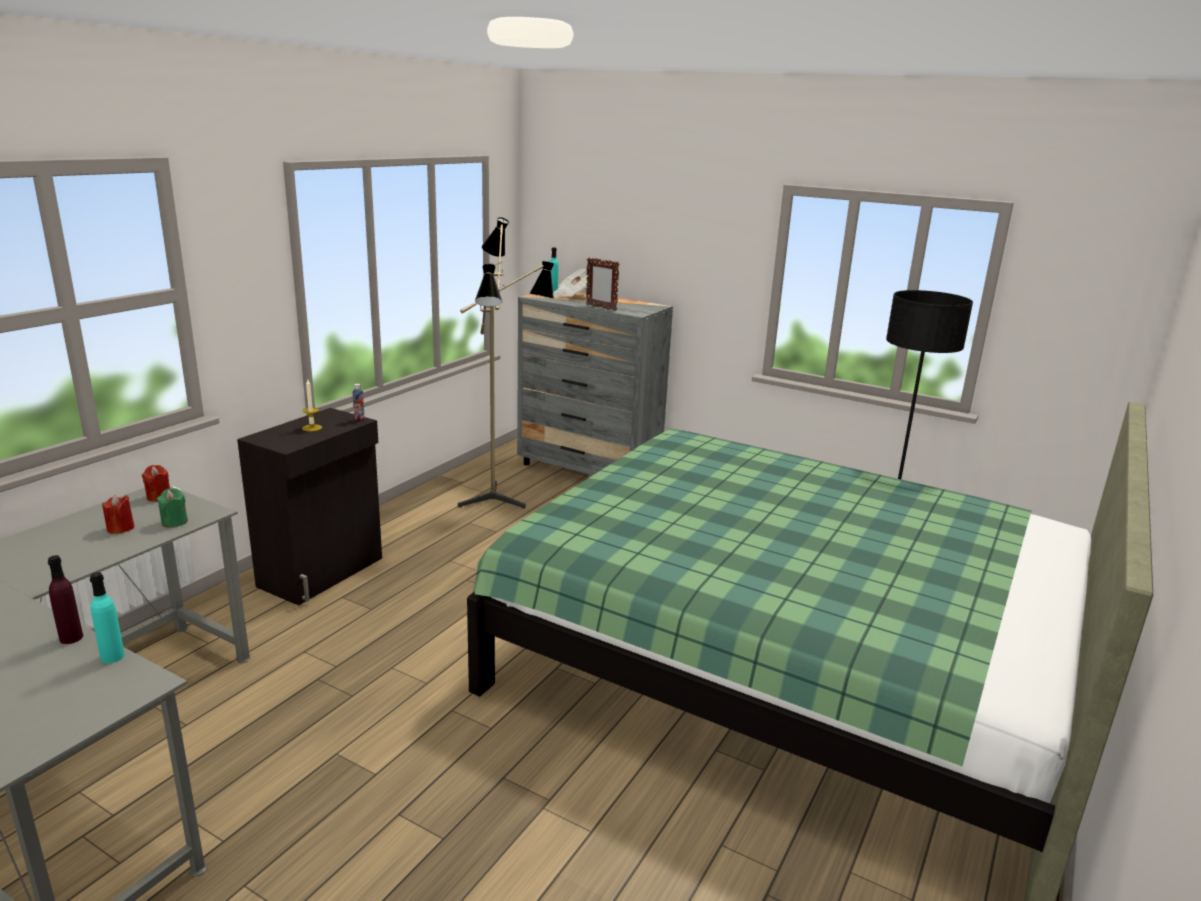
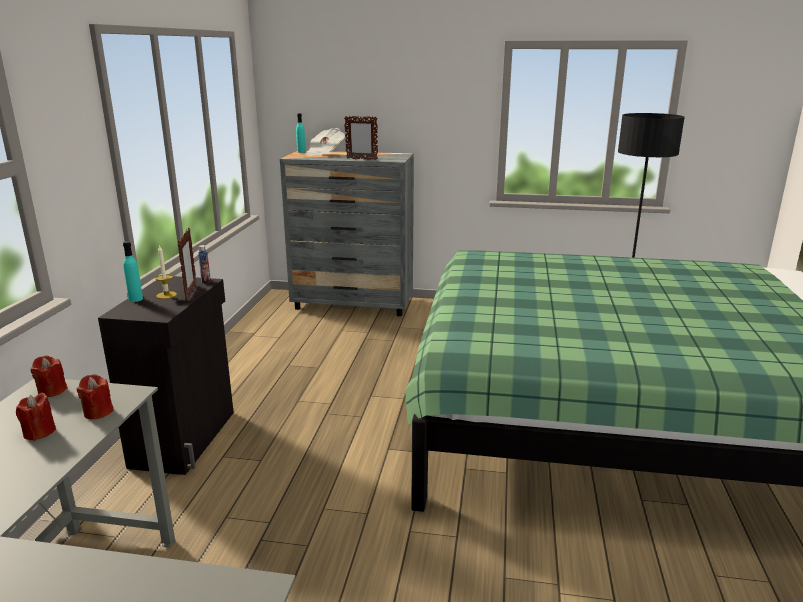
camera: 20 degrees left, 0 degrees up
(71, 638) = (103, 568): purple bottle -> none
(112, 657) = (179, 575): turquoise bottle -> turquoise bottle (136, 299)
(174, 522) = (98, 412): green candle -> red candle
(334, 430) = (191, 293): none -> picture frame
(501, 499) = (299, 340): floor lamp -> none

